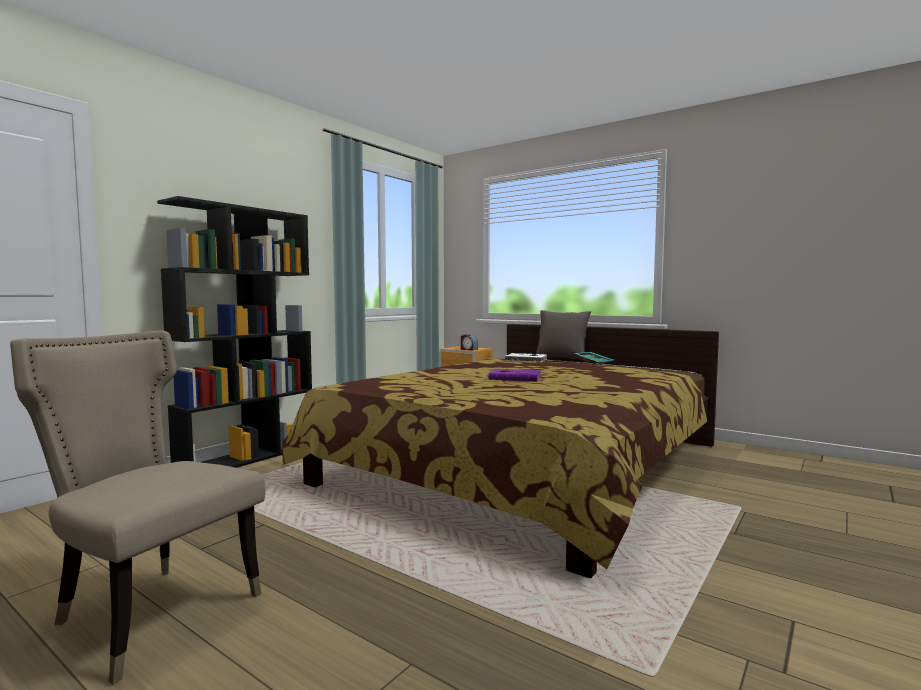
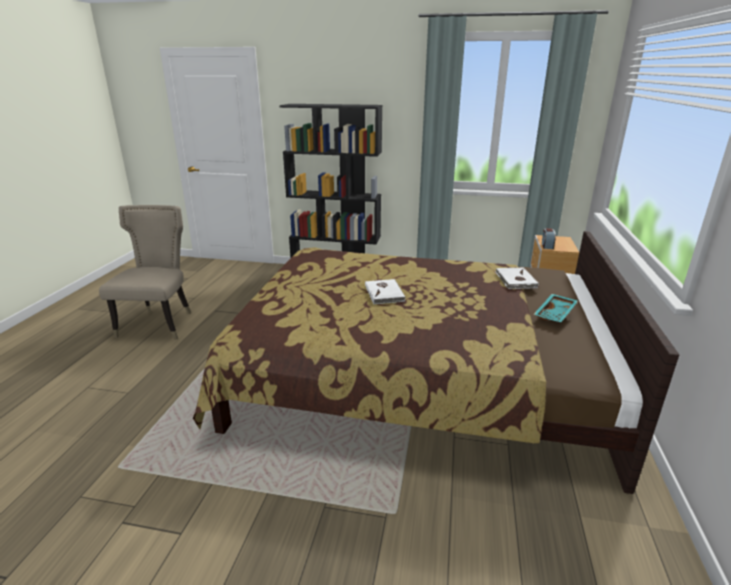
camera: 65 degrees right, 20 degrees up
(514, 377) = (385, 293): purple book -> white book
(561, 359) = (586, 295): grey pillow -> none

